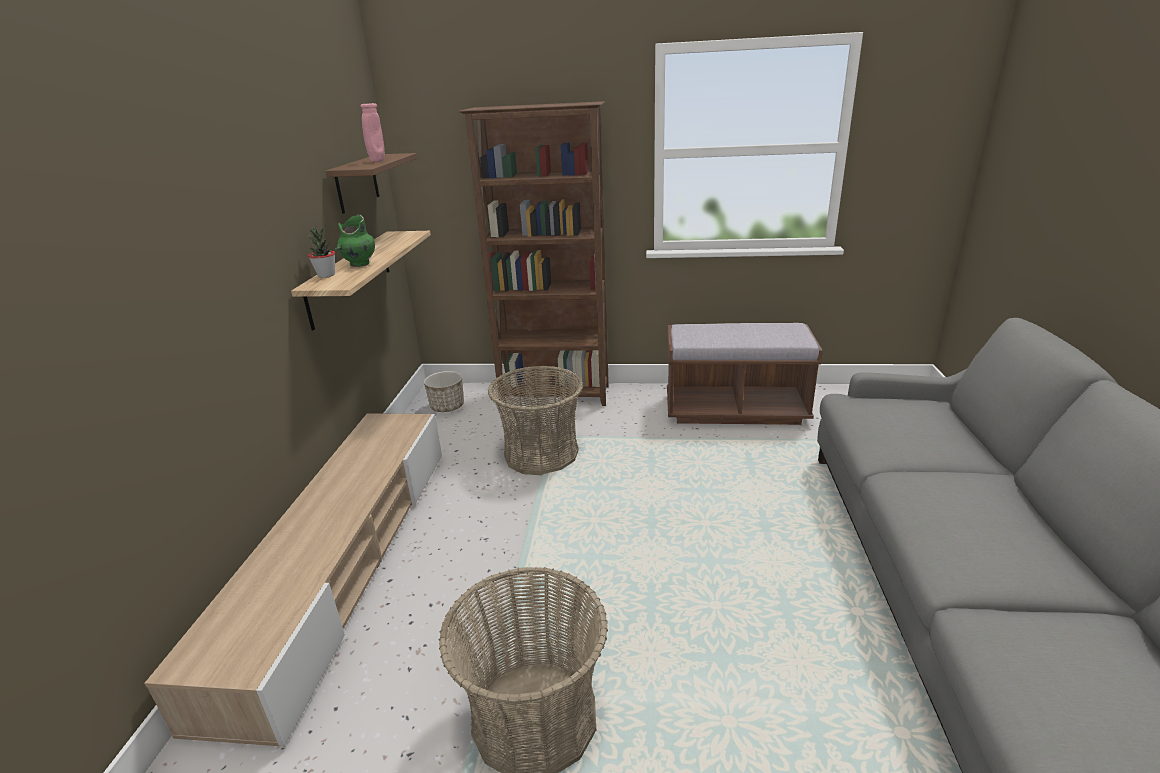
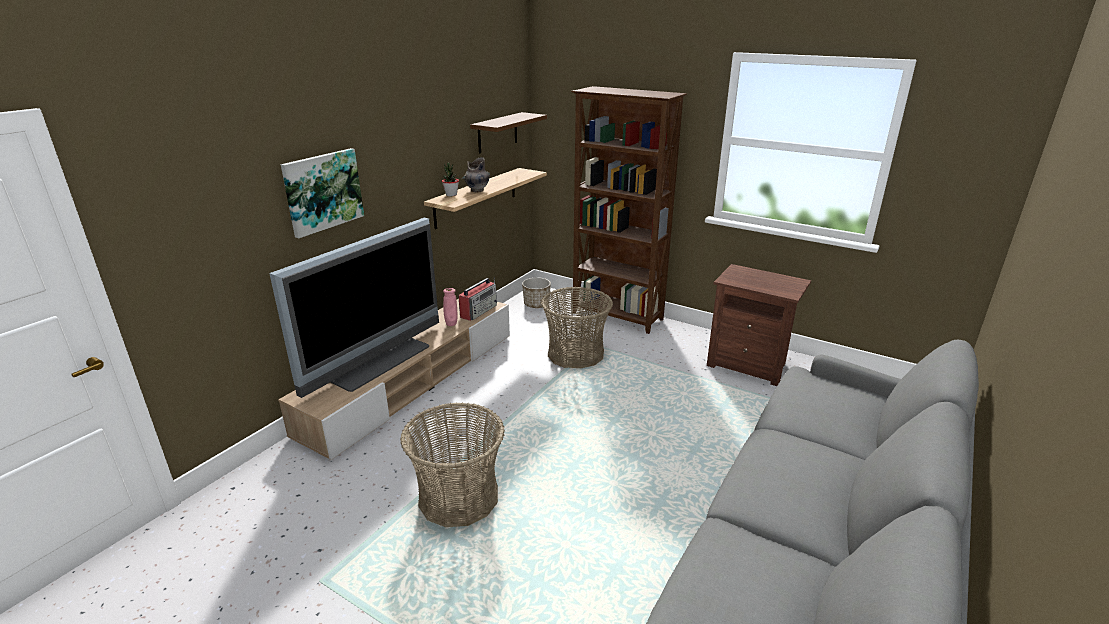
camera: 25 degrees right, 0 degrees up
(141, 291) = (323, 191): none -> picture
(295, 551) = (378, 361): none -> television
(359, 264) = (477, 190): green vase -> grey vase
(377, 161) = (510, 120): pink vase -> pink vase (451, 324)
(400, 432) = (479, 311): none -> radio
(735, 410) = (749, 365): brown bench -> brown nightstand

